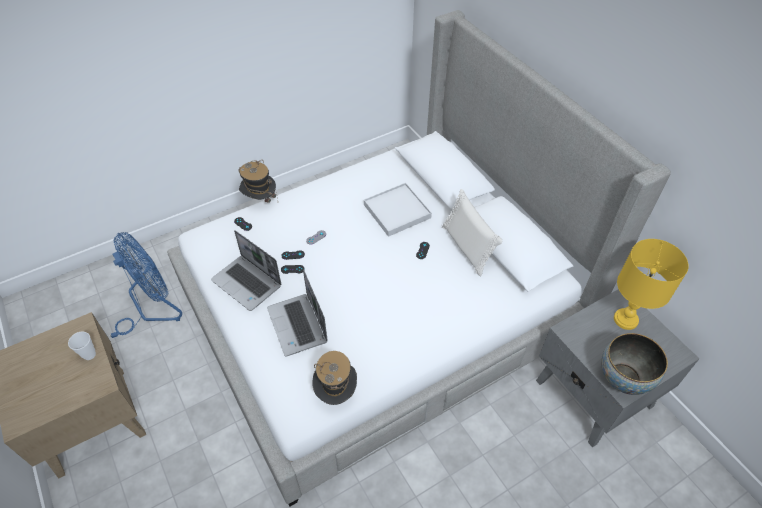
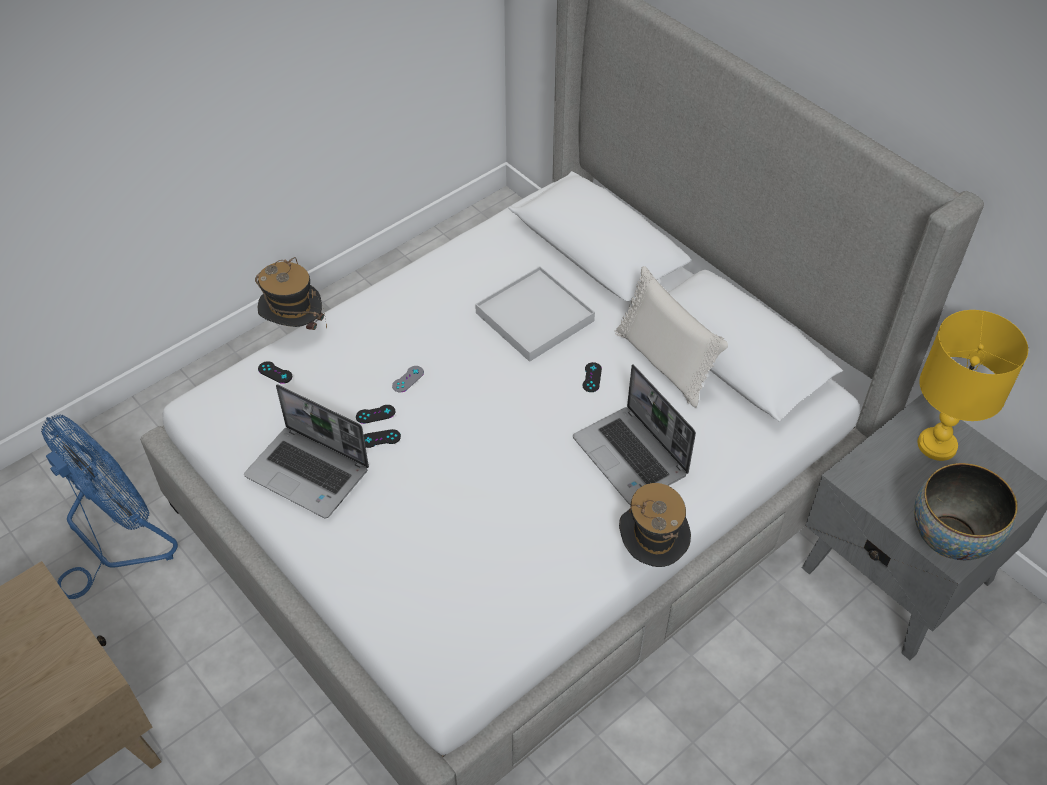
camera: 10 degrees left, 0 degrees up
(89, 355) = (59, 633): cup -> none
(298, 325) = (413, 531): laptop -> laptop (631, 457)
(336, 393) = (502, 630): hat -> hat (651, 553)

